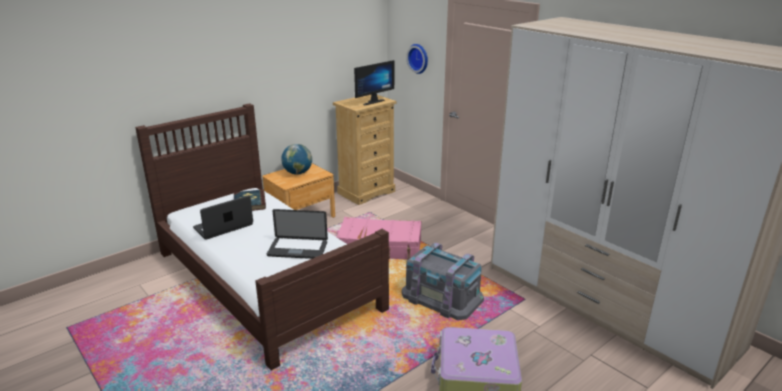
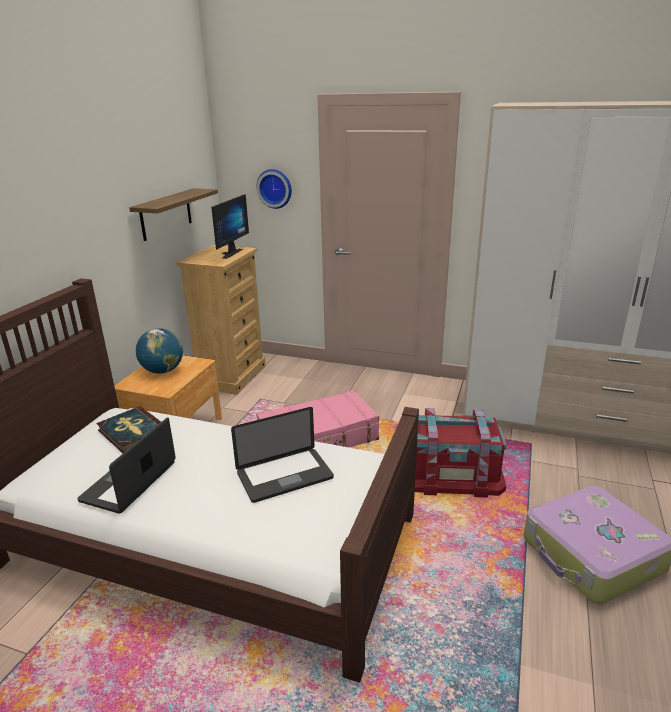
camera: 30 degrees left, 0 degrees up
(330, 68) = (166, 214): none -> shelf
(442, 297) = (452, 473): grey storage box -> red storage box

